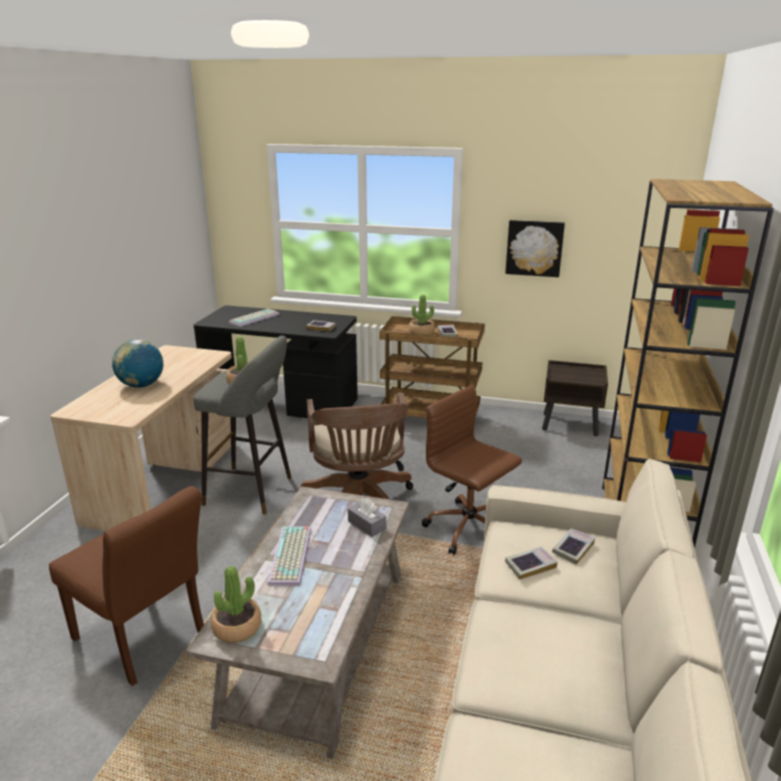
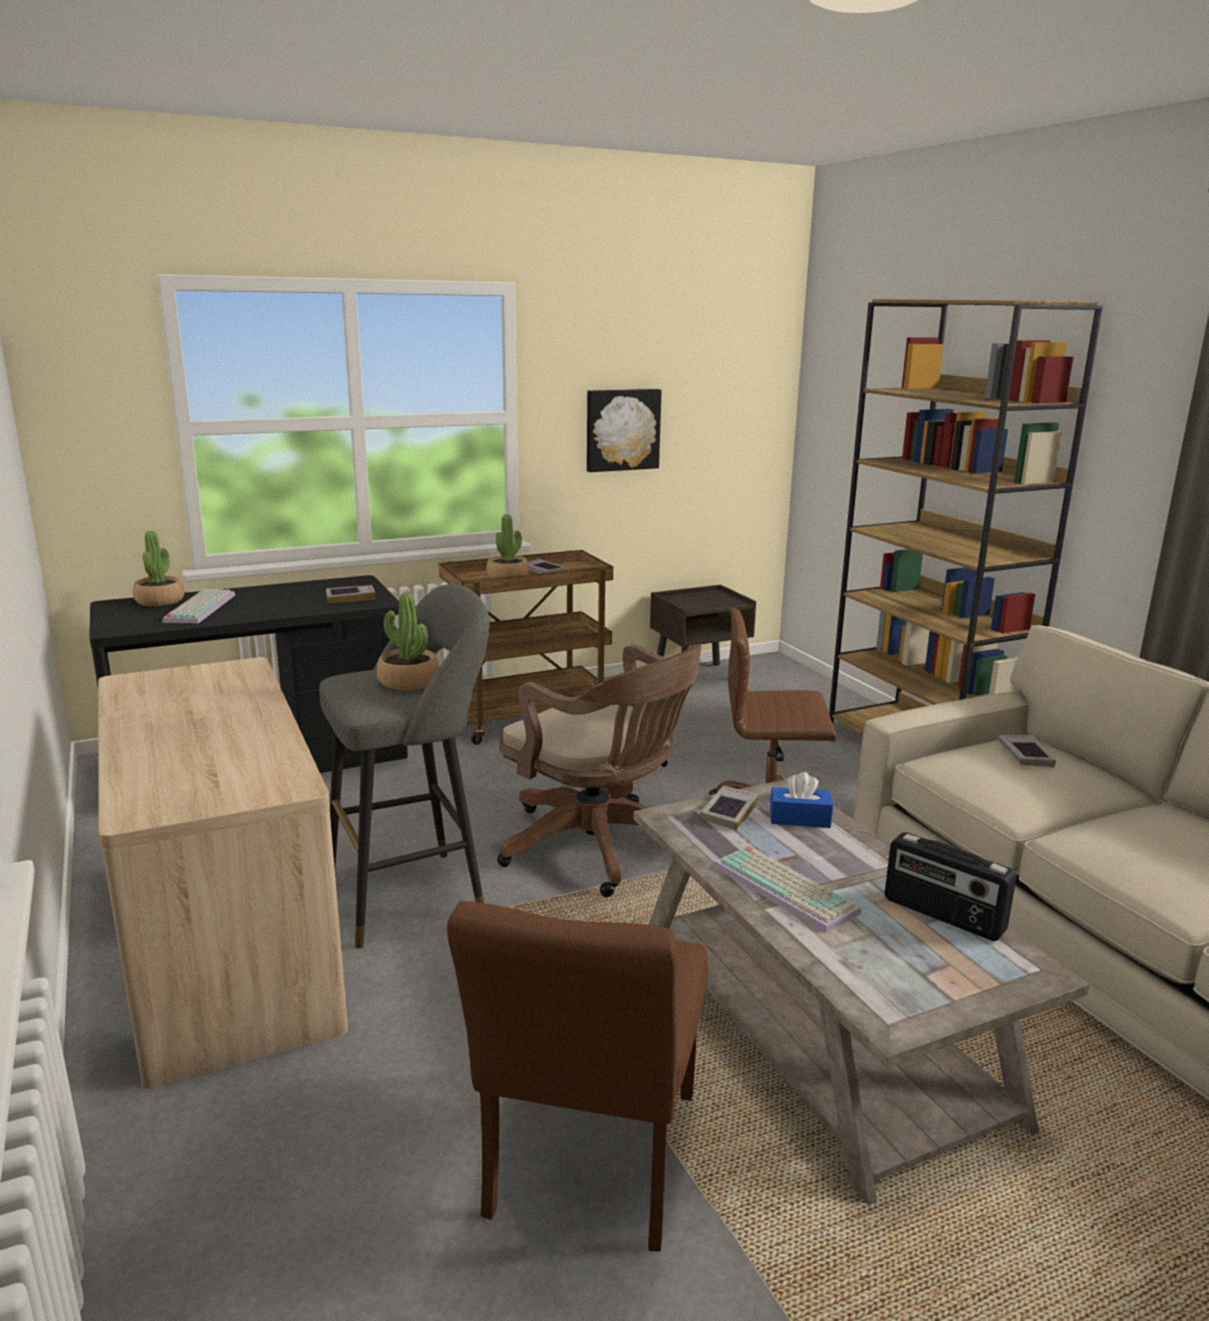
camera: 40 degrees left, 5 degrees down
(141, 385) = (200, 739): globe -> none
(146, 640) = (587, 1168): brown chair -> brown chair turned 105 degrees clockwise
(237, 627) = (889, 995): potted plant -> potted plant (160, 601)
(334, 608) = (943, 915): none -> radio
(367, 525) = (799, 818): grey tissue box -> blue tissue box
(530, 565) = (1024, 784): book -> book (728, 812)

